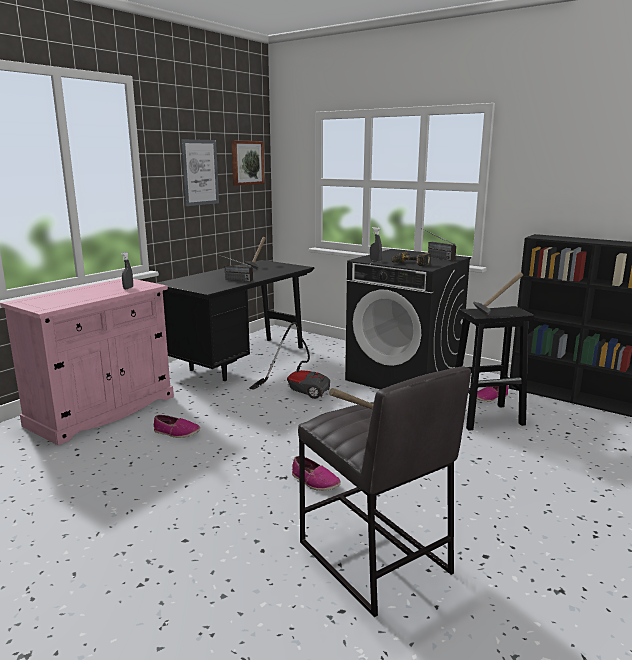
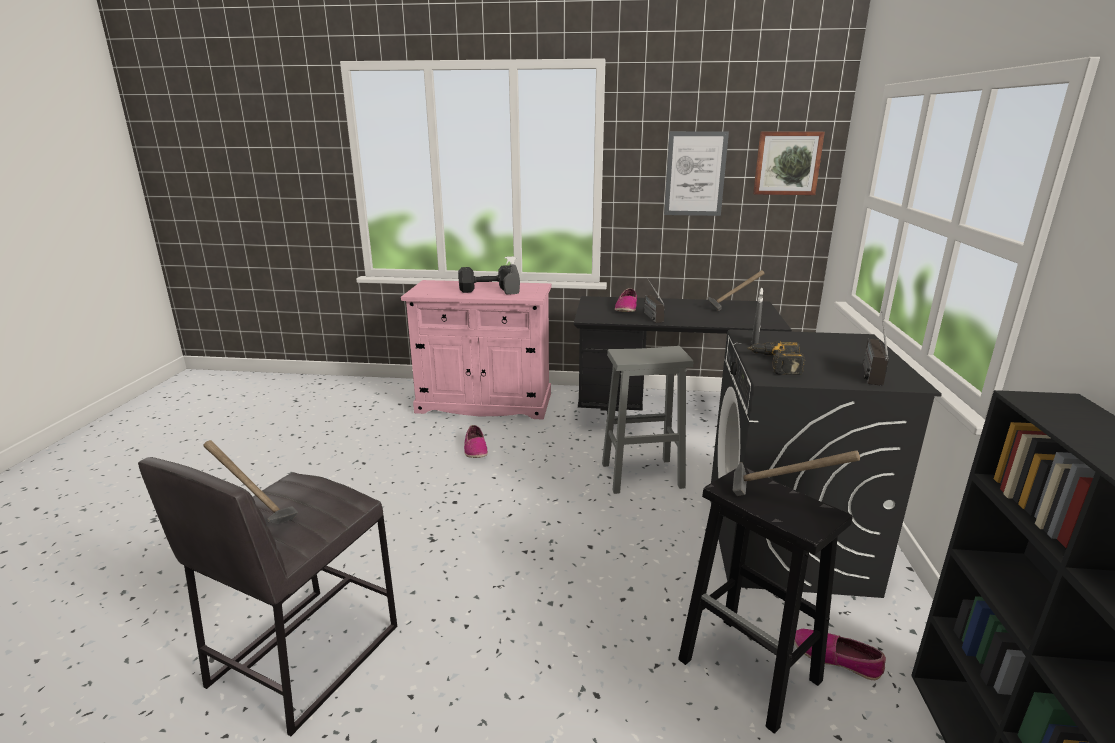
camera: 60 degrees right, 5 degrees up
(98, 291) = (488, 290): none -> black dumbbell
(298, 389) = (640, 476): vacuum cleaner -> grey stool
(314, 481) = (436, 562): shoe -> shoe (626, 308)

